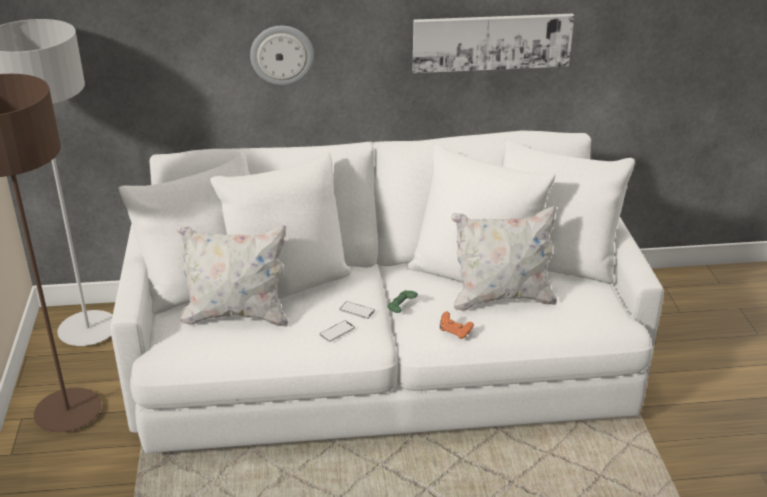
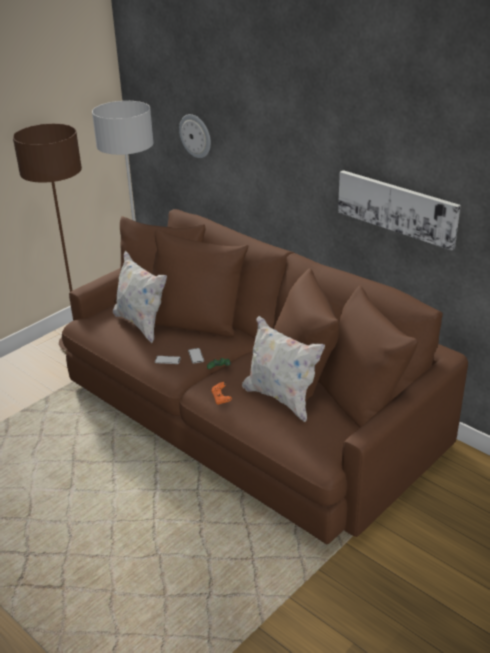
camera: 50 degrees right, 0 degrees up
(282, 54) = (263, 169): wall clock -> wall clock (196, 135)
(383, 359) = (248, 411): white sofa -> brown sofa

